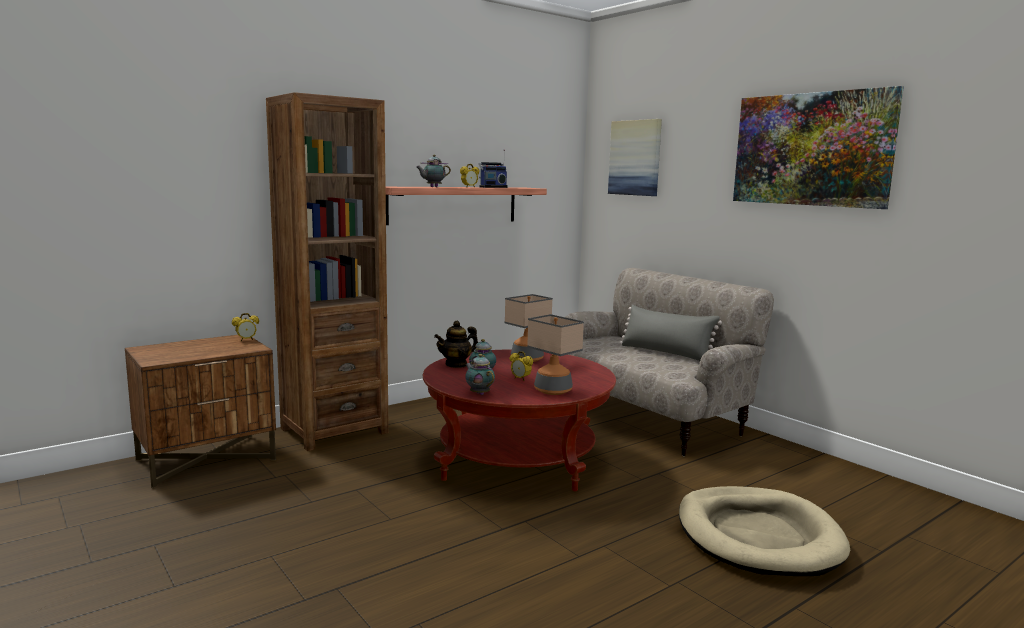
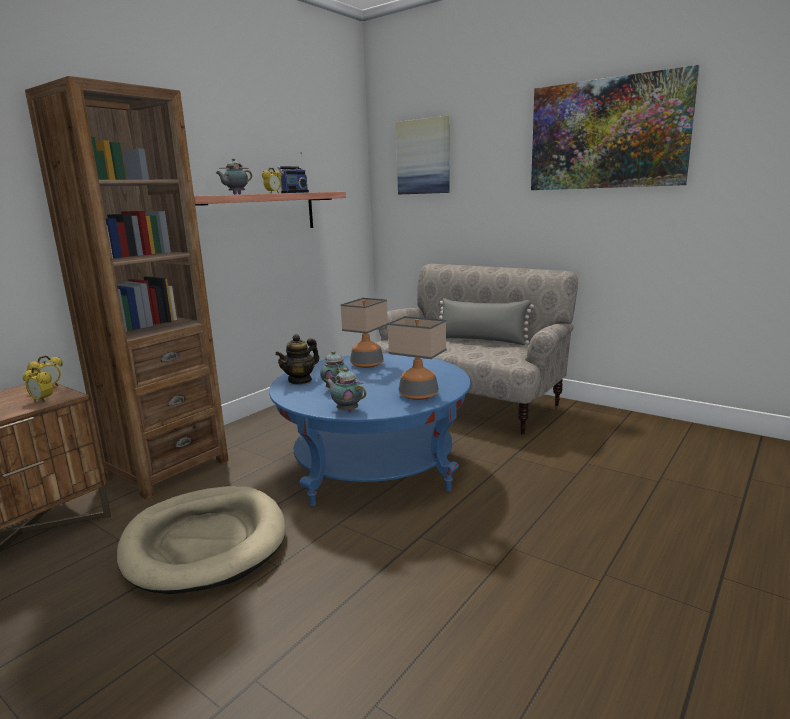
camera: 15 degrees left, 5 degrees up
(517, 458) = (374, 465): red coffee table -> blue coffee table
(520, 379) = (377, 387): alarm clock -> alarm clock (42, 400)
(758, 536) = (638, 505): beige dog bed -> beige dog bed (205, 542)

